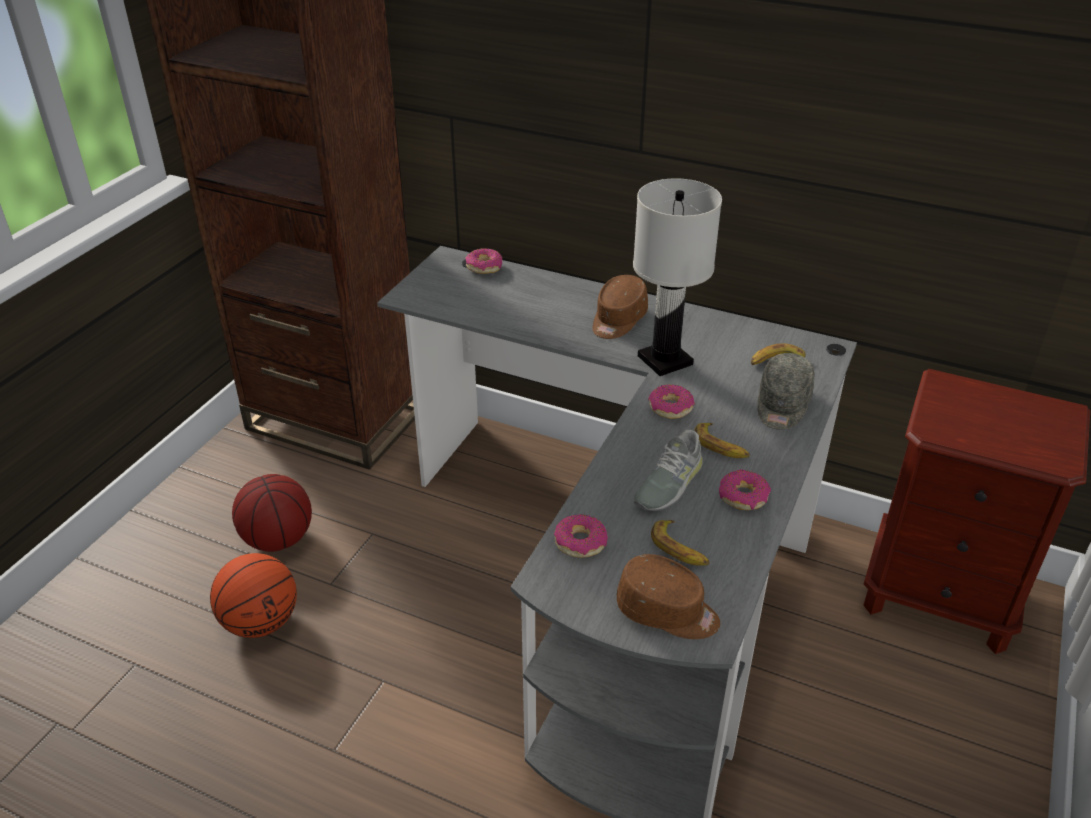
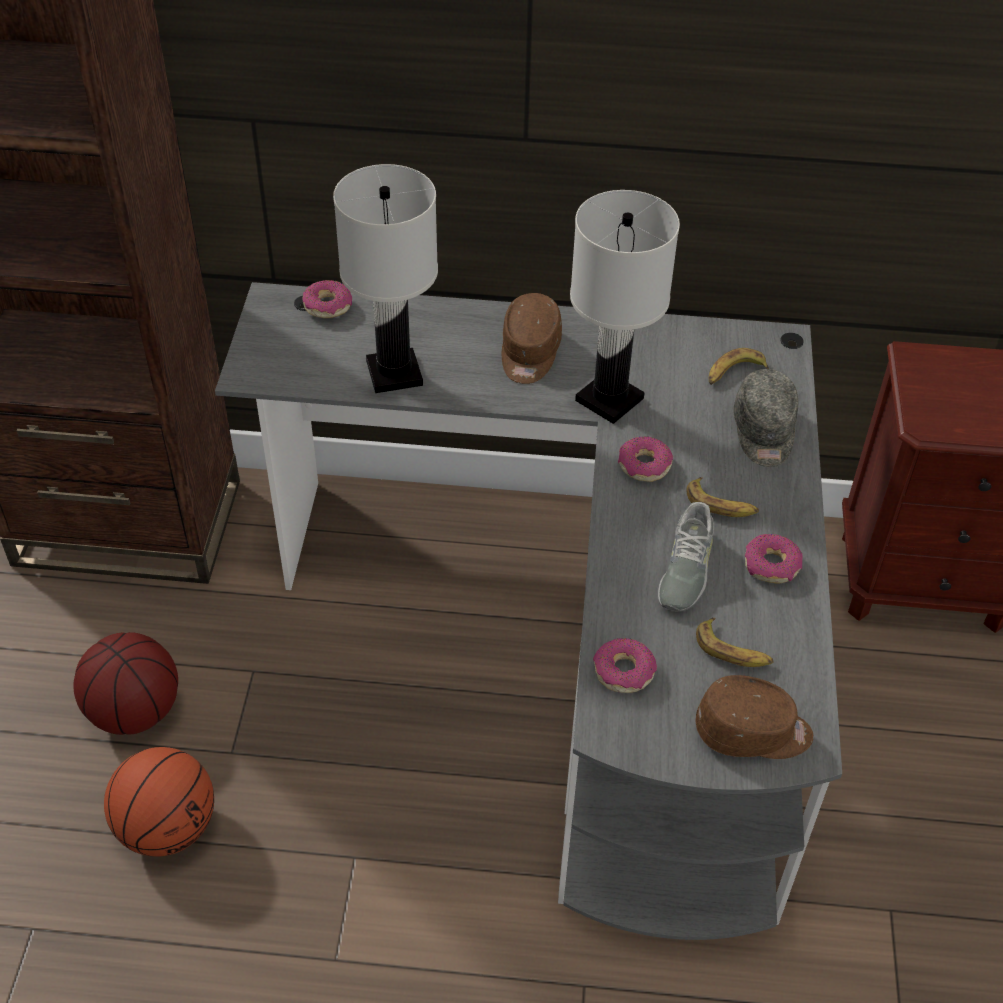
camera: 20 degrees left, 10 degrees up
(510, 315) = (395, 373): none -> white table lamp

